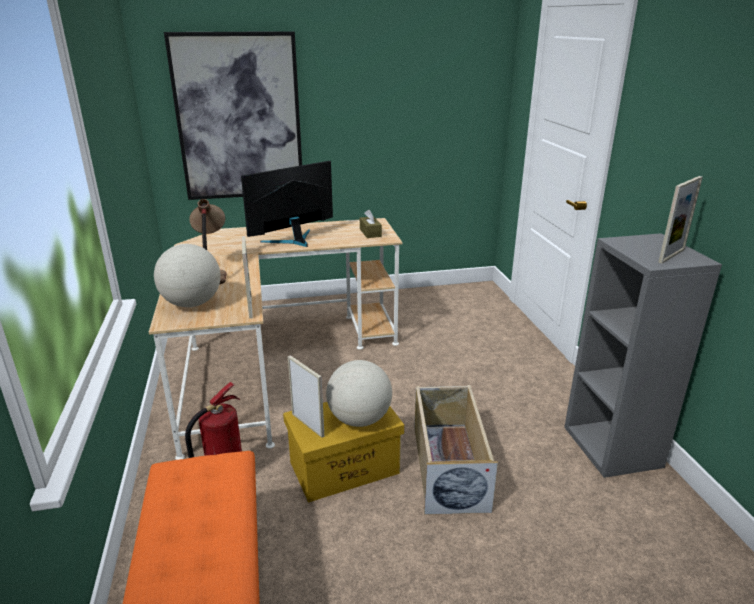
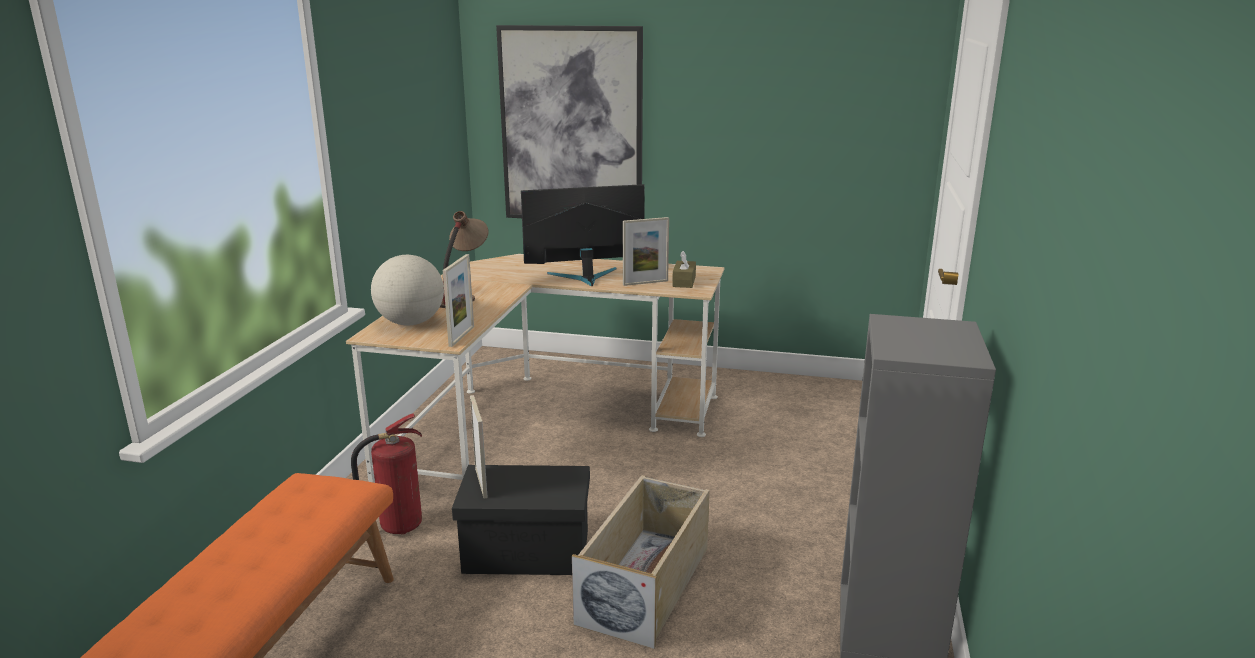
camera: 25 degrees right, 5 degrees down
(345, 467) = (528, 551): yellow storage box -> black storage box
(359, 419) = (539, 491): globe -> none
(671, 256) = (936, 348): picture frame -> picture frame (645, 283)

